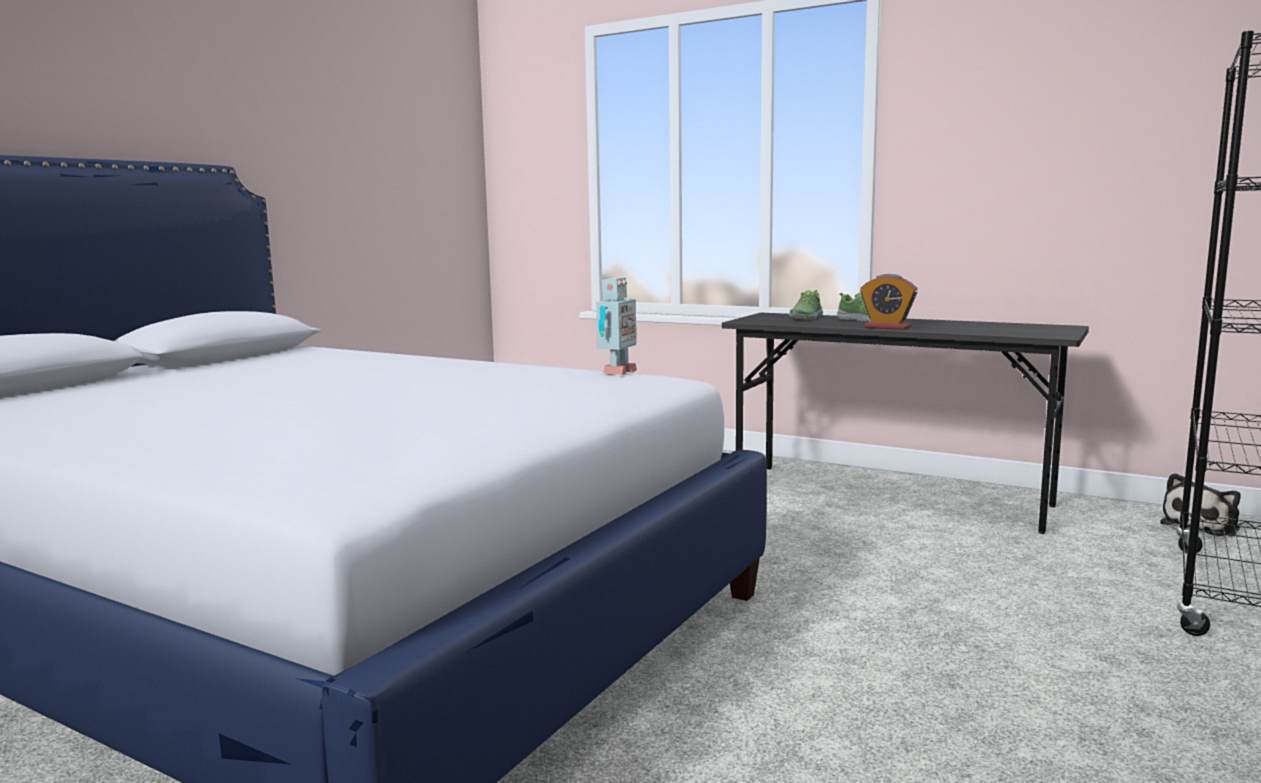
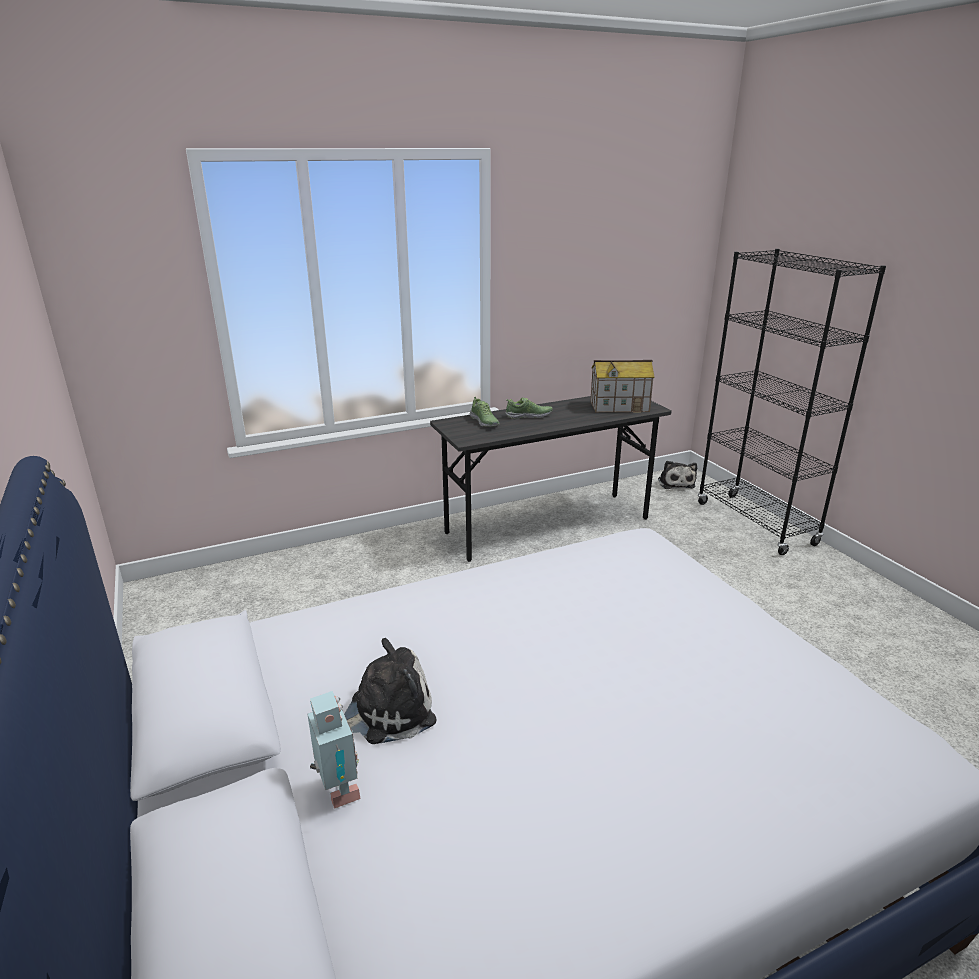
camera: 55 degrees left, 15 degrees up
(247, 375) = (386, 712): none -> plush toy
(616, 372) = (599, 545): toy robot -> toy robot (338, 792)
(887, 327) = (564, 423): alarm clock -> none
(1012, 330) = (619, 406): none -> toy house

